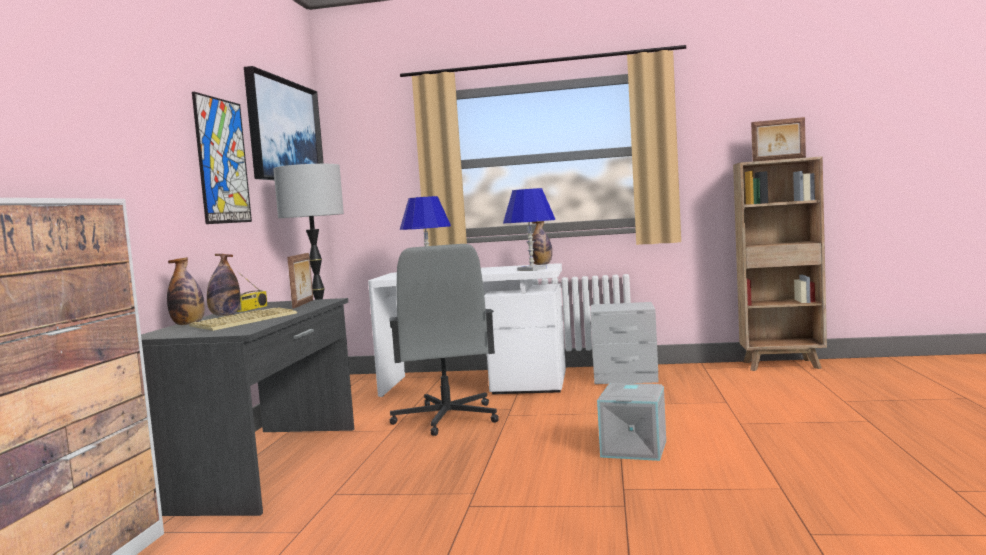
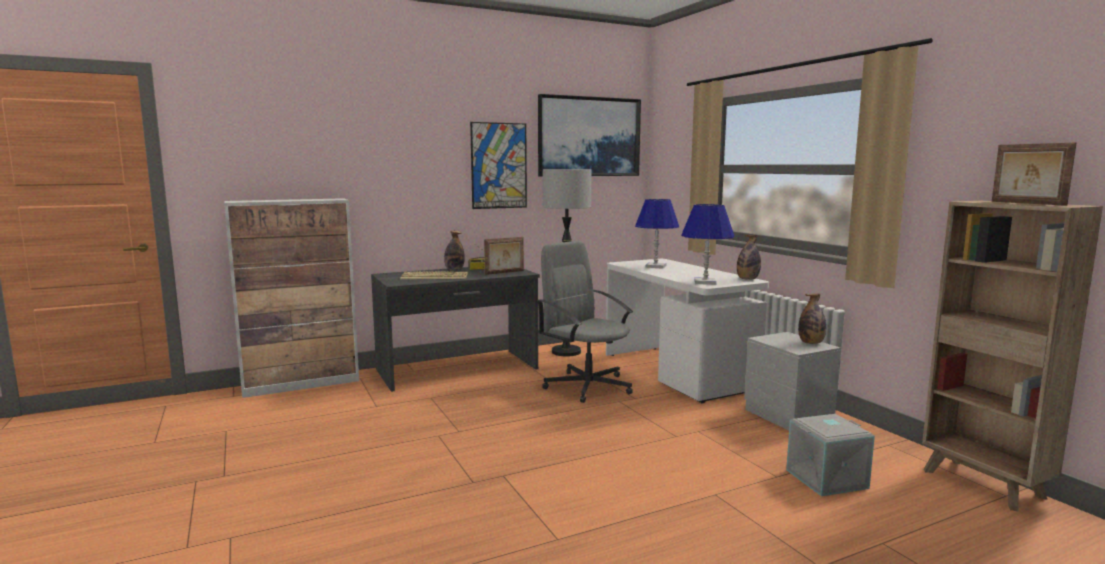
camera: 55 degrees right, 5 degrees up
(188, 324) = (421, 271): bottle -> bottle (811, 343)
(446, 419) = (587, 386): grey office chair -> grey office chair turned 90 degrees clockwise
(635, 449) = (592, 462): grey storage box -> grey storage box (827, 479)

